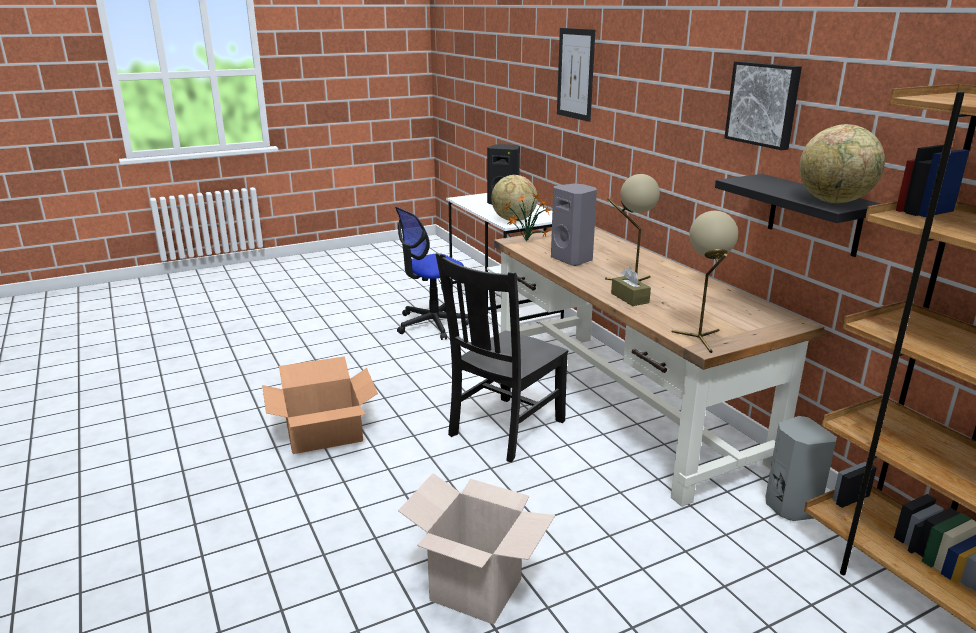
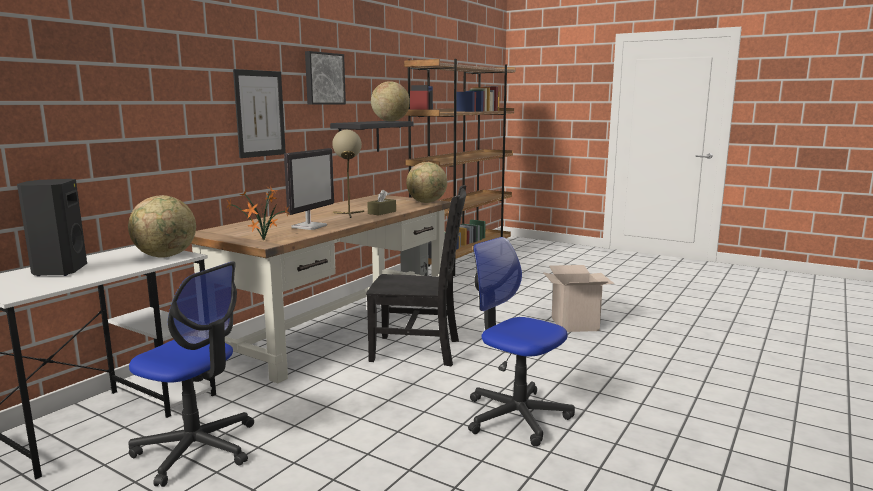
camera: 120 degrees left, 10 degrees down
(324, 432) = (516, 416): cardboard box -> office chair
(573, 259) = (309, 226): grey speaker -> monitor
(575, 74) = (111, 66): picture -> picture (260, 113)
(701, 339) = (427, 202): beige table lamp -> globe

